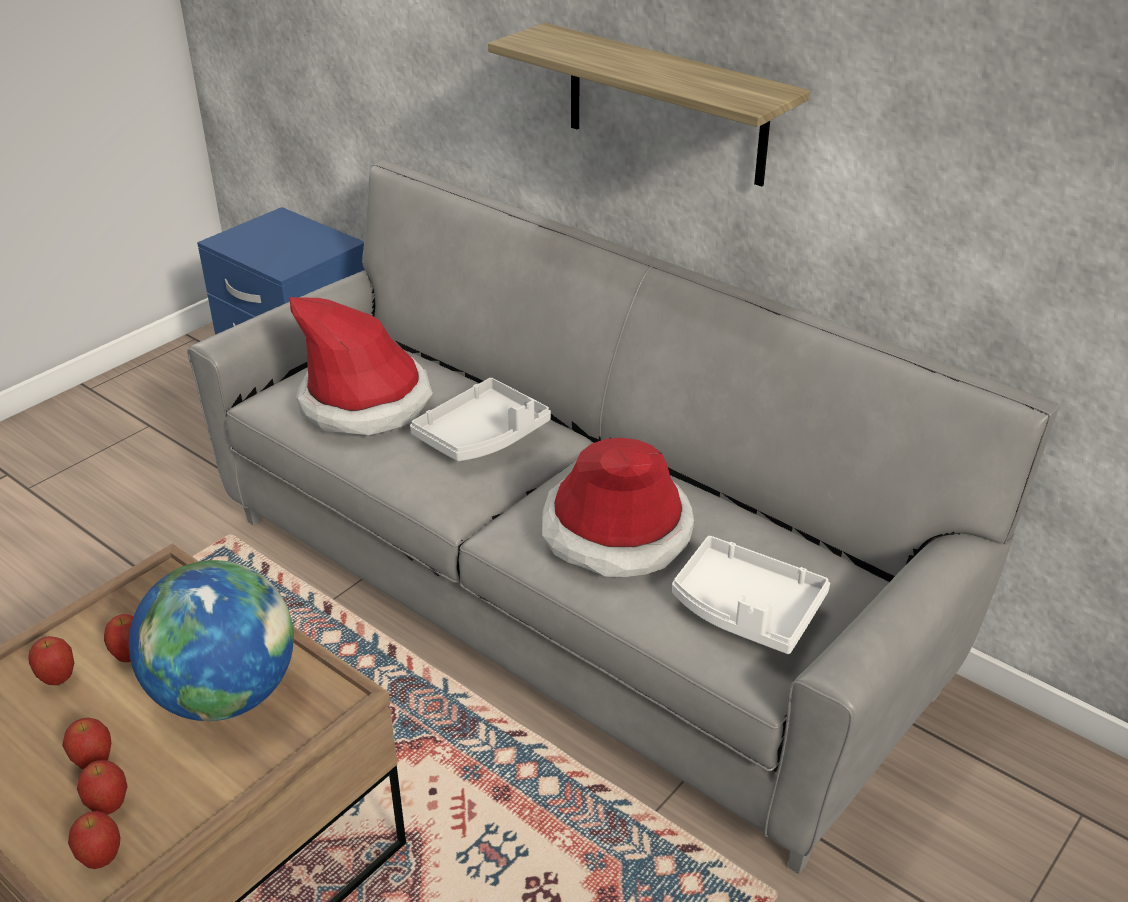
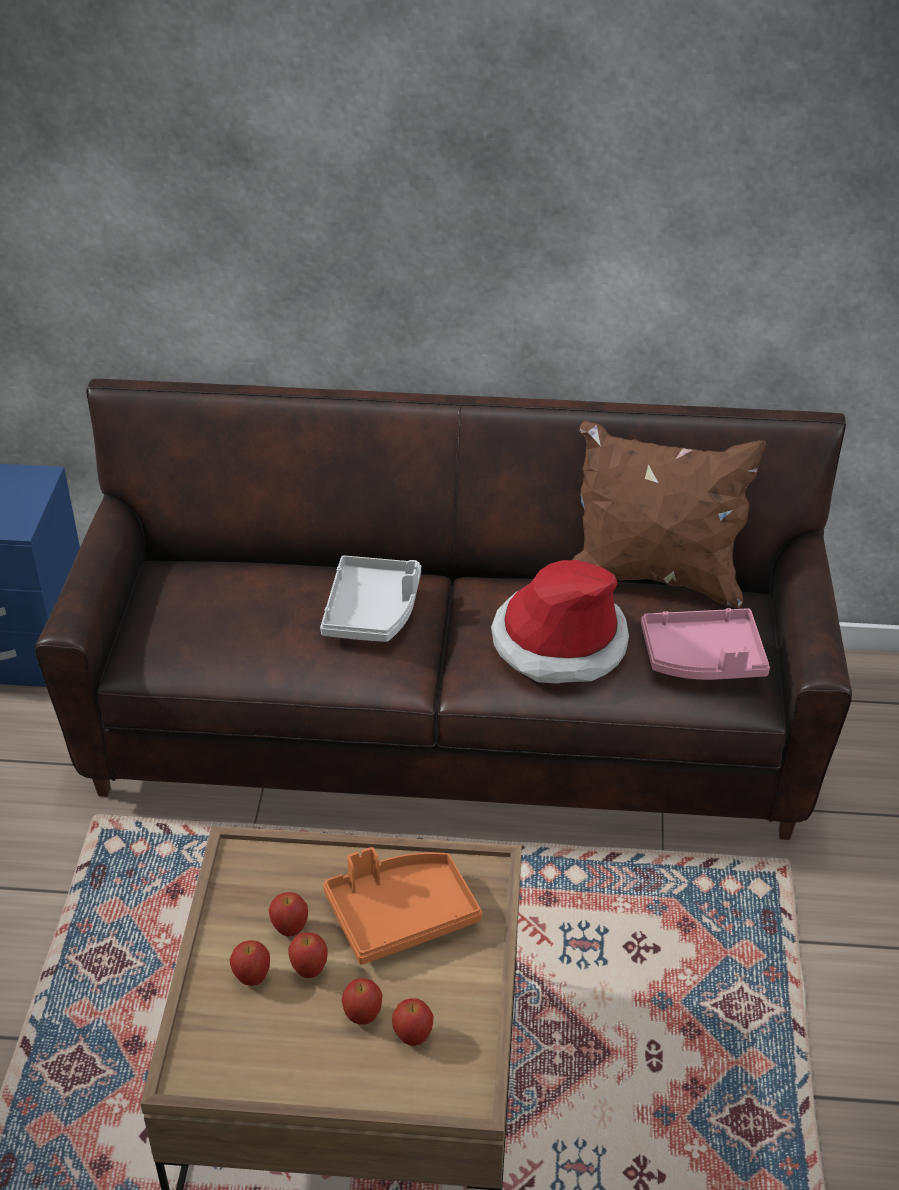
camera: 35 degrees left, 5 degrees up
(101, 859) = (452, 1071): apple -> apple (309, 970)
(225, 694) = (401, 914): globe -> orange tray
(365, 402) = (239, 625): hat -> none
(566, 600) = (450, 727): grey sofa -> brown sofa
(666, 105) = (445, 261): shelf -> none
(746, 609) = (703, 658): white tray -> pink tray
(778, 517) = (654, 577): none -> brown pillow

